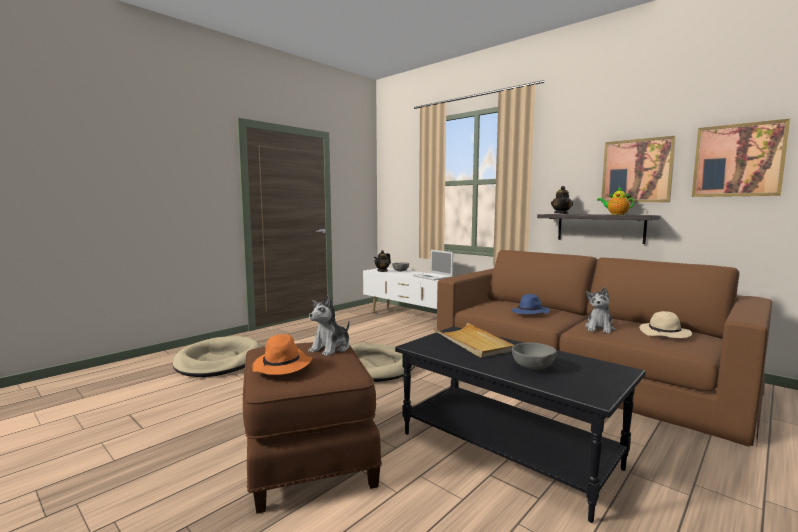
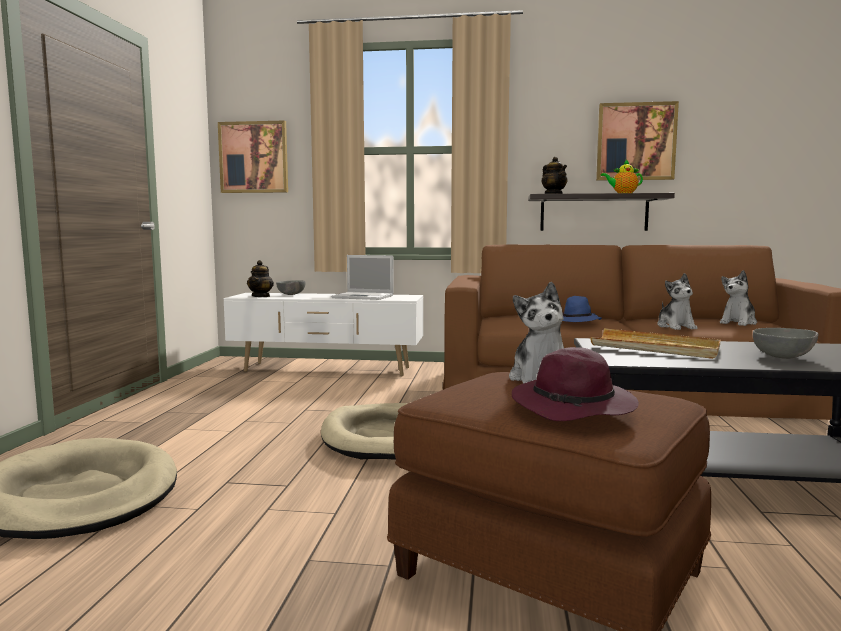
camera: 35 degrees left, 0 degrees up
(282, 366) = (575, 407): orange hat -> purple hat
(665, 334) = (738, 323): beige hat -> plush toy
(738, 160) = (737, 134): picture -> picture (254, 157)

